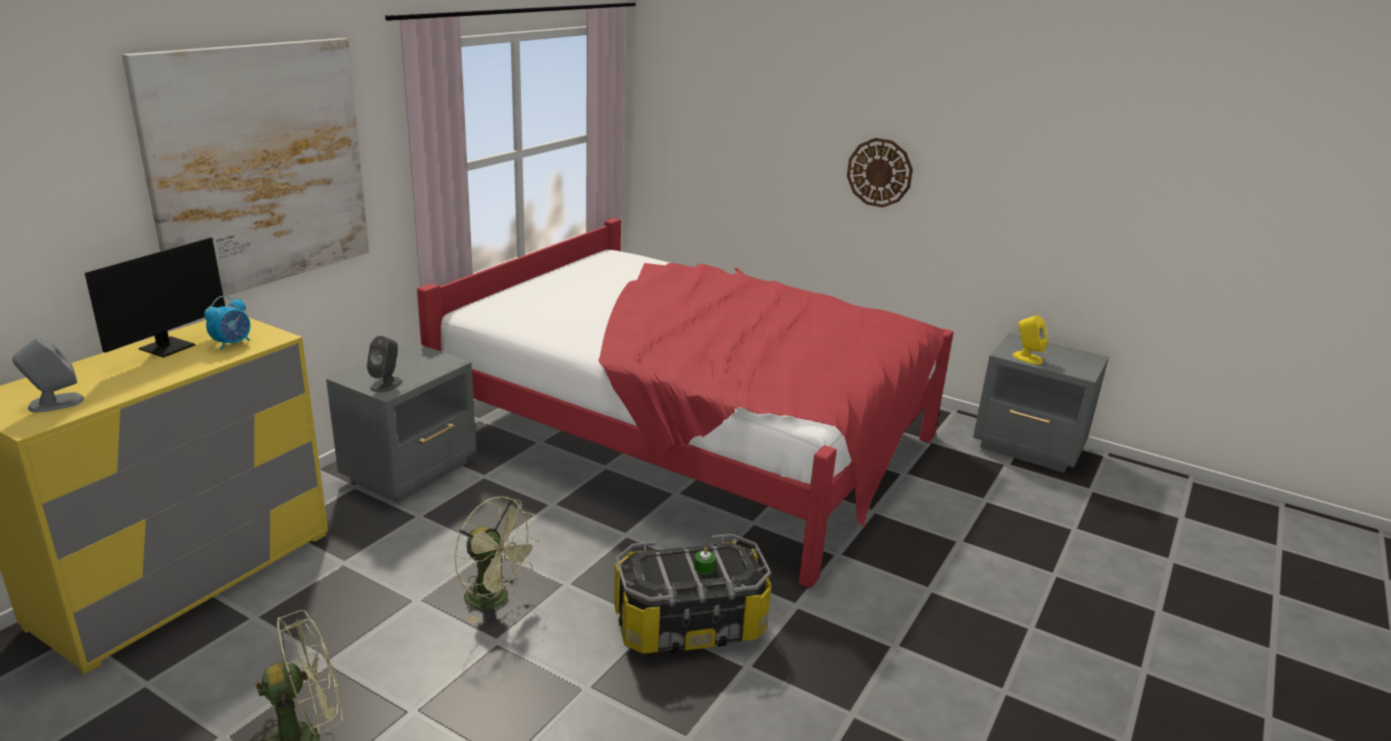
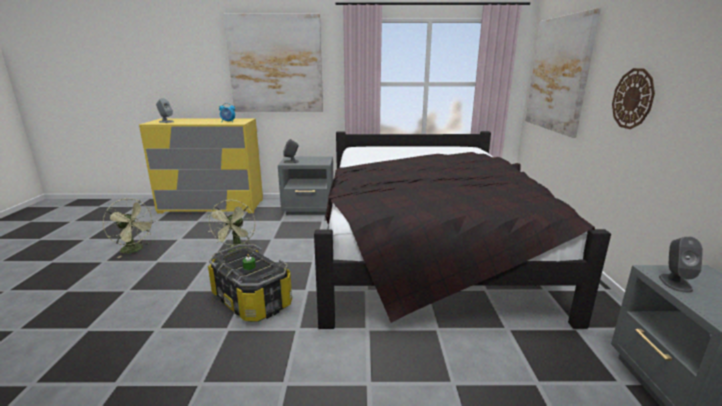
camera: 60 degrees right, 5 degrees down
(174, 345) = (219, 120): monitor -> none
(692, 436) = (426, 248): red bed -> black bed
(718, 124) = (558, 74): none -> picture
(1027, 358) = (675, 283): yellow speaker -> grey speaker

